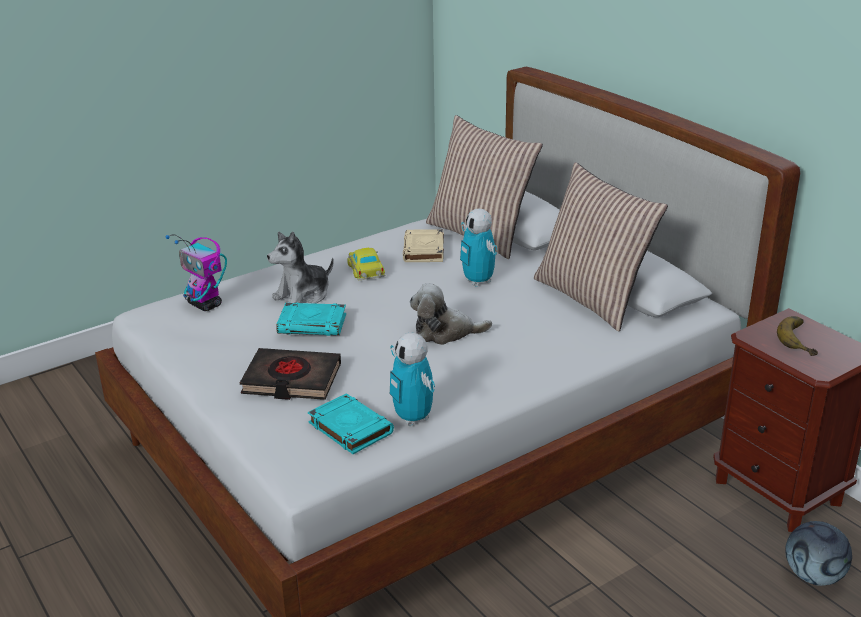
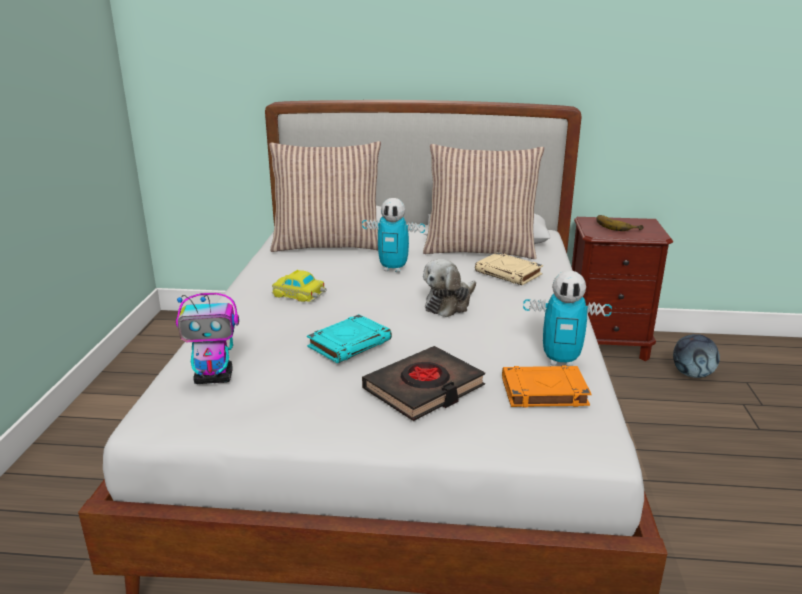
camera: 50 degrees left, 5 degrees down
(303, 296) = (288, 331): plush toy -> none
(349, 428) = (543, 392): turquoise book -> orange book
(424, 250) = (310, 267): beige book -> beige book (509, 273)

